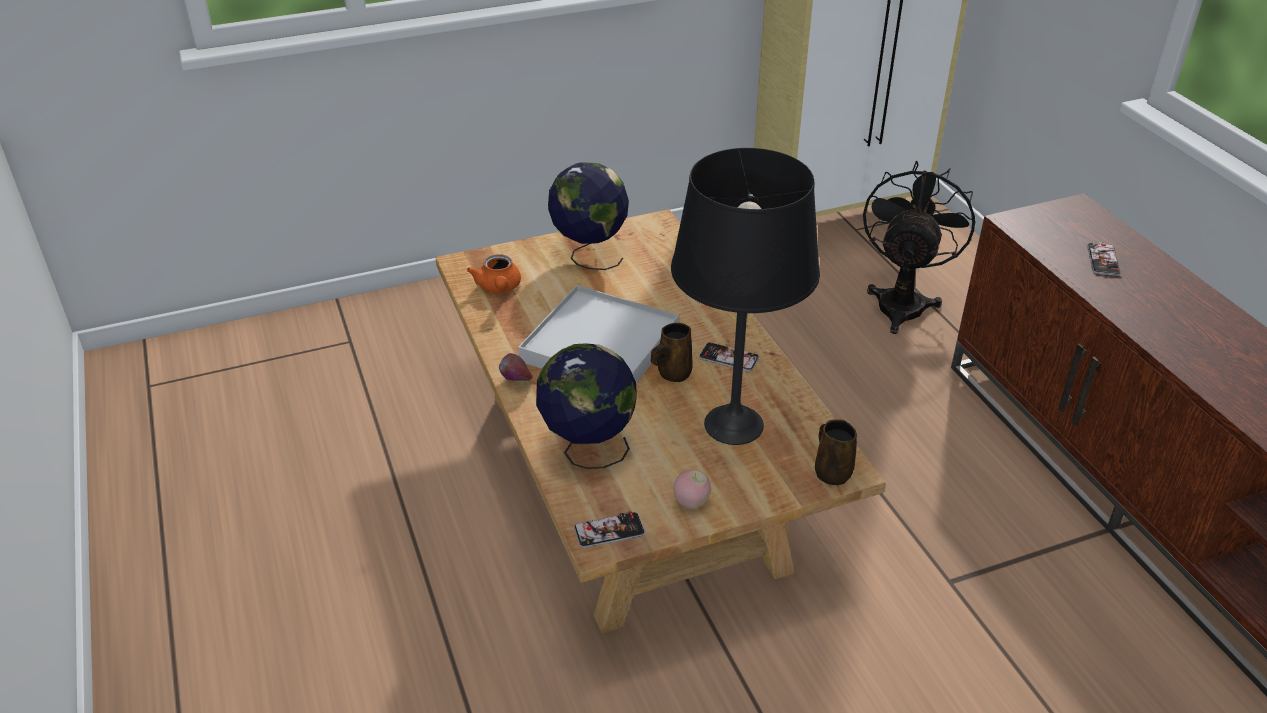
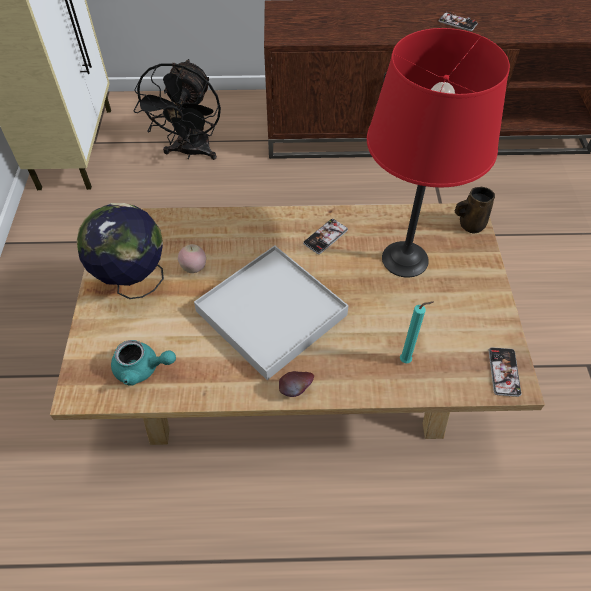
camera: 70 degrees left, 15 degrees up
(498, 288) = (142, 369): orange teapot -> turquoise teapot
(587, 451) = (407, 360): globe -> turquoise candle
(672, 373) = (330, 276): brown mug -> none
(691, 503) = (483, 311): apple -> apple (194, 268)
(733, 424) = (404, 259): black table lamp -> red table lamp
(902, 302) = (191, 152): black fan -> black fan turned 120 degrees counterclockwise
(1103, 260) = (342, 22): phone -> phone (457, 23)

